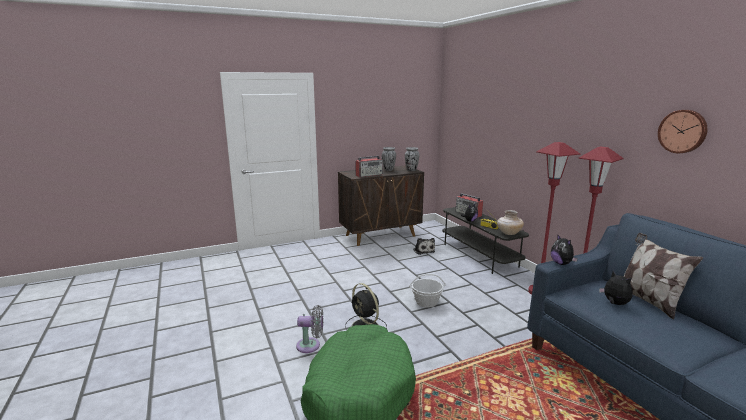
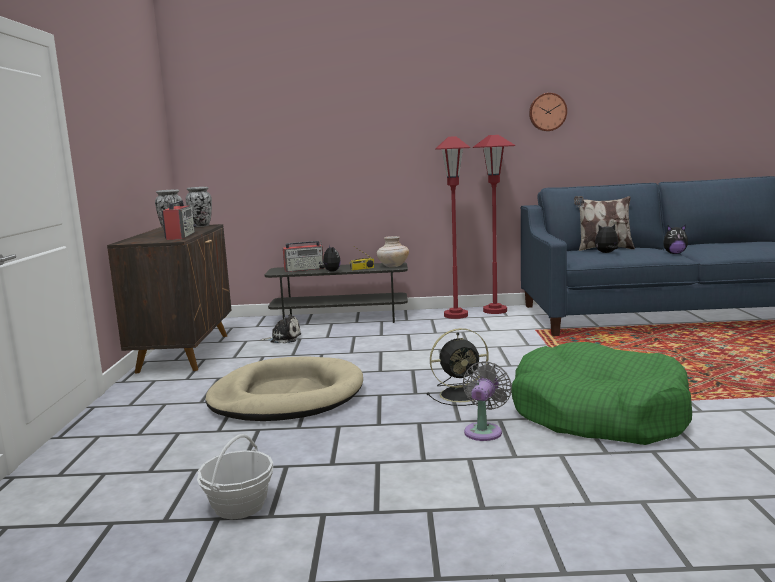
camera: 65 degrees left, 5 degrees down
(335, 276) = (286, 396): none -> beige dog bed
(426, 302) = (428, 358): basket -> basket (239, 506)
(561, 263) = (553, 239): plush toy -> plush toy (674, 253)

